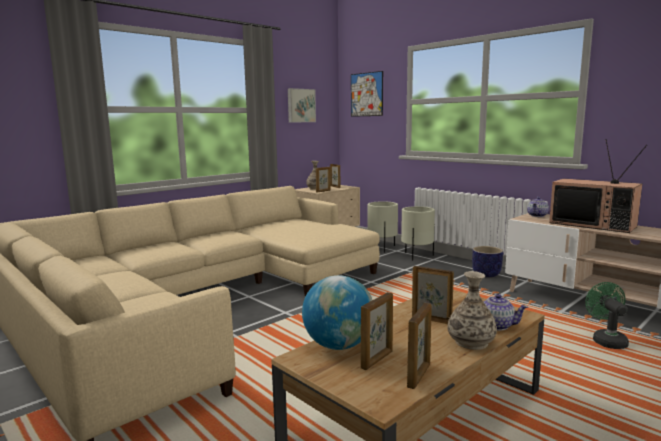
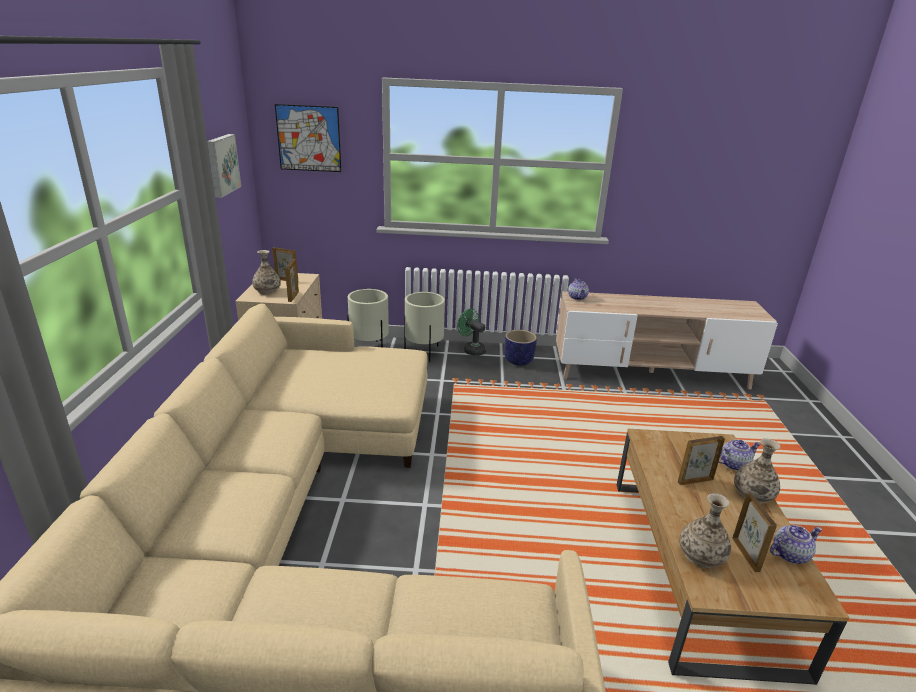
camera: 45 degrees left, 15 degrees up
(338, 345) = (701, 555): globe -> vase
(419, 376) = (789, 554): picture frame -> teapot
(593, 224) = (635, 303): television -> none
(606, 340) = (684, 413): green fan -> green fan (471, 350)

